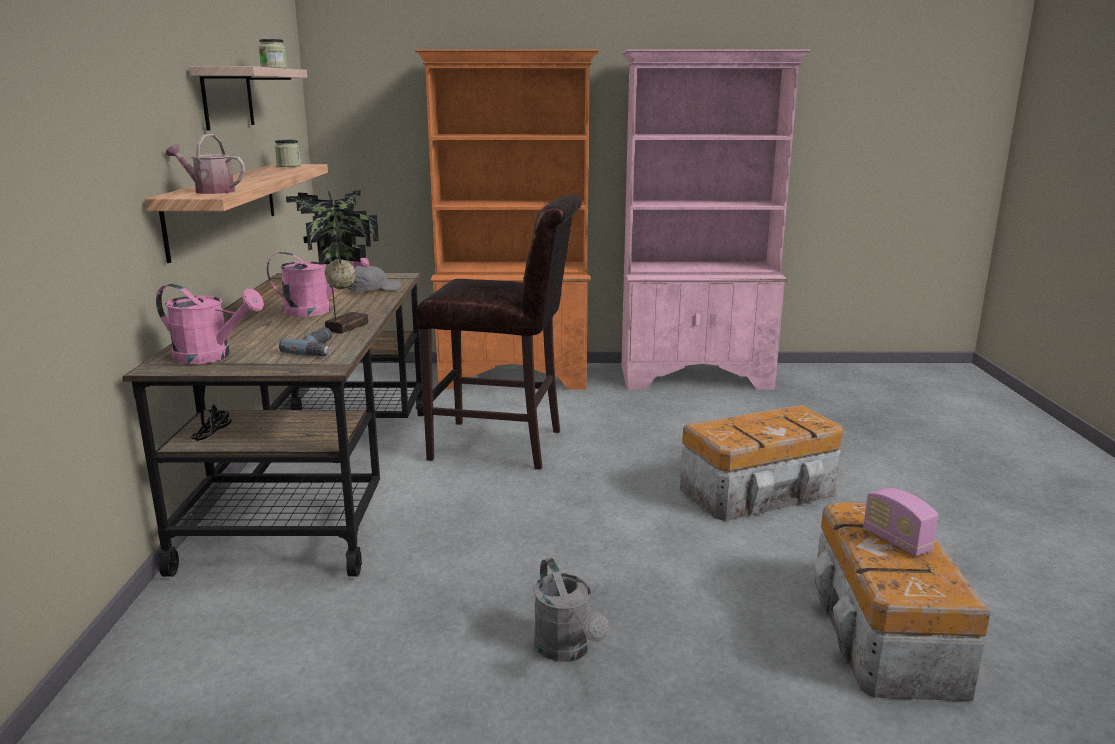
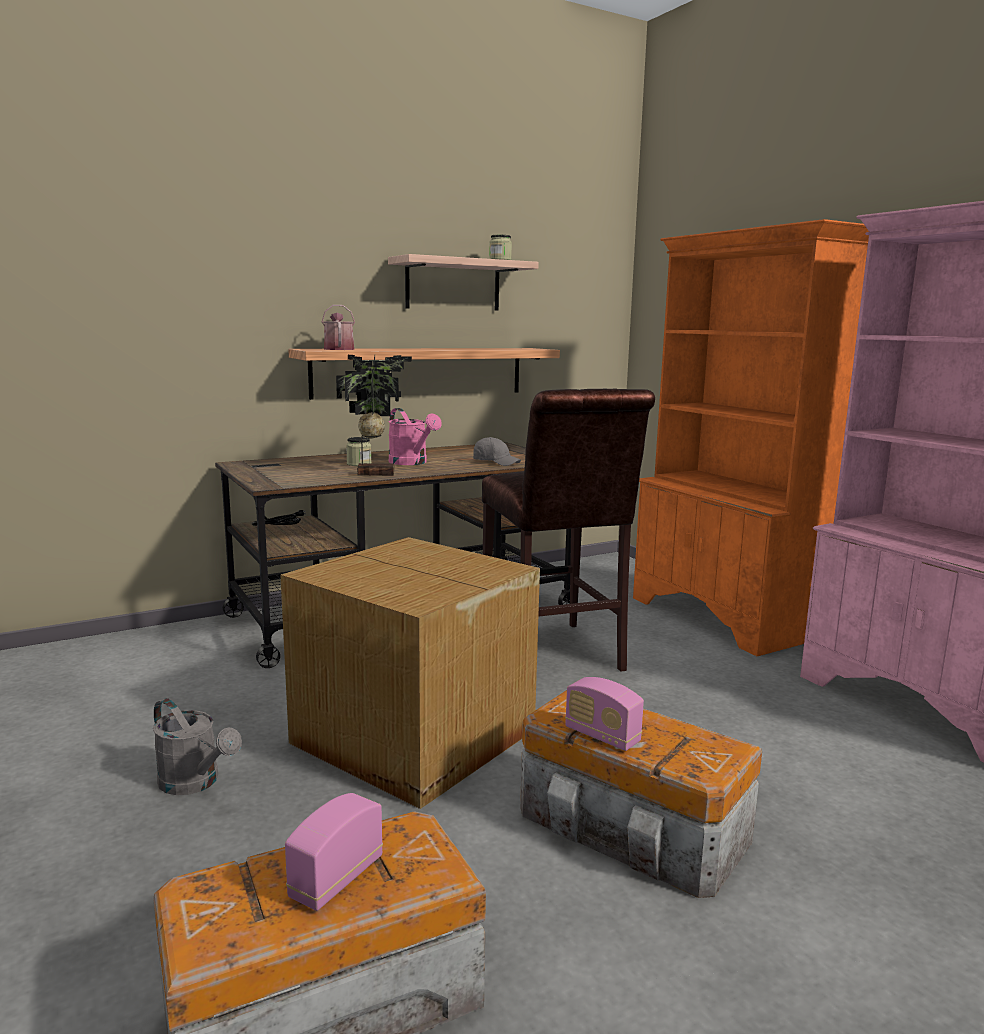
camera: 60 degrees right, 5 degrees down
(211, 357) = (267, 466): pink watering can -> none
(288, 166) = (523, 348): jar -> jar (359, 464)
(319, 349) = (310, 478): power drill -> none
(568, 650) = (196, 783): grey watering can -> grey watering can turned 90 degrees counterclockwise
(584, 532) = (414, 738): none -> cardboard box
(766, 434) = (602, 736): none -> radio

